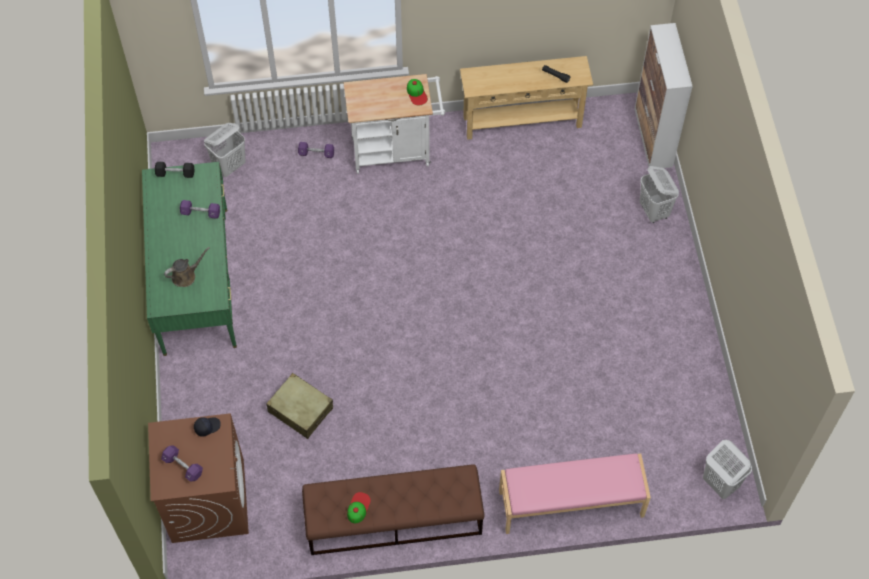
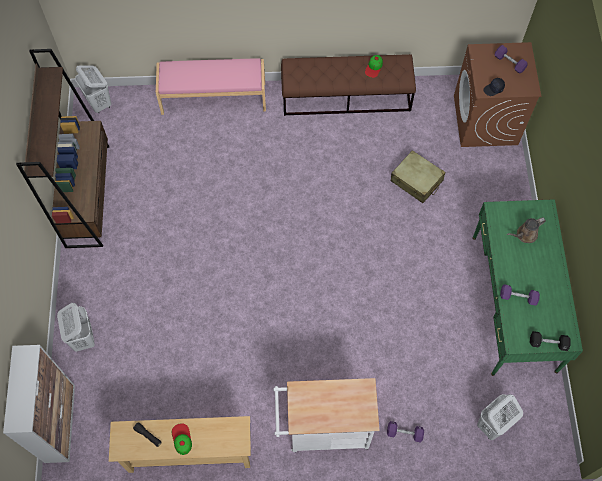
camera: 175 degrees left, 5 degrees up
(417, 93) = (301, 408): cap -> cap (181, 439)
(696, 361) = (88, 195): none -> brown bookcase

